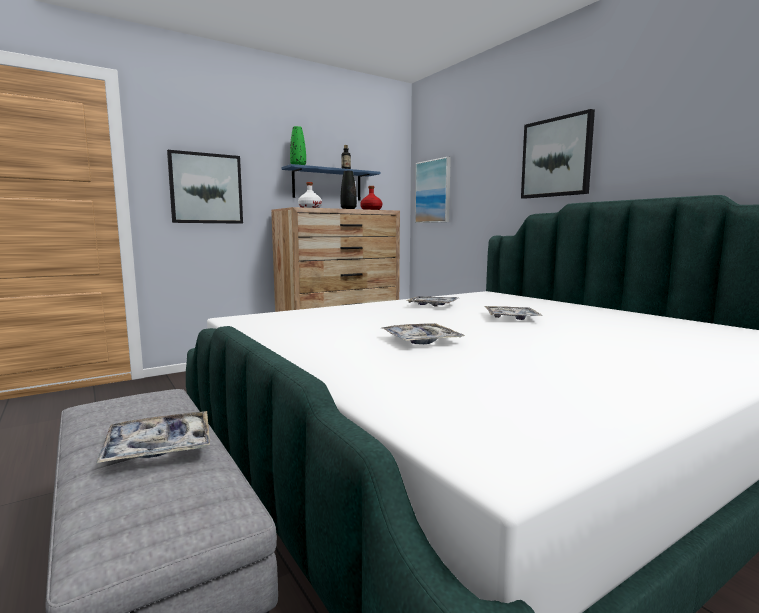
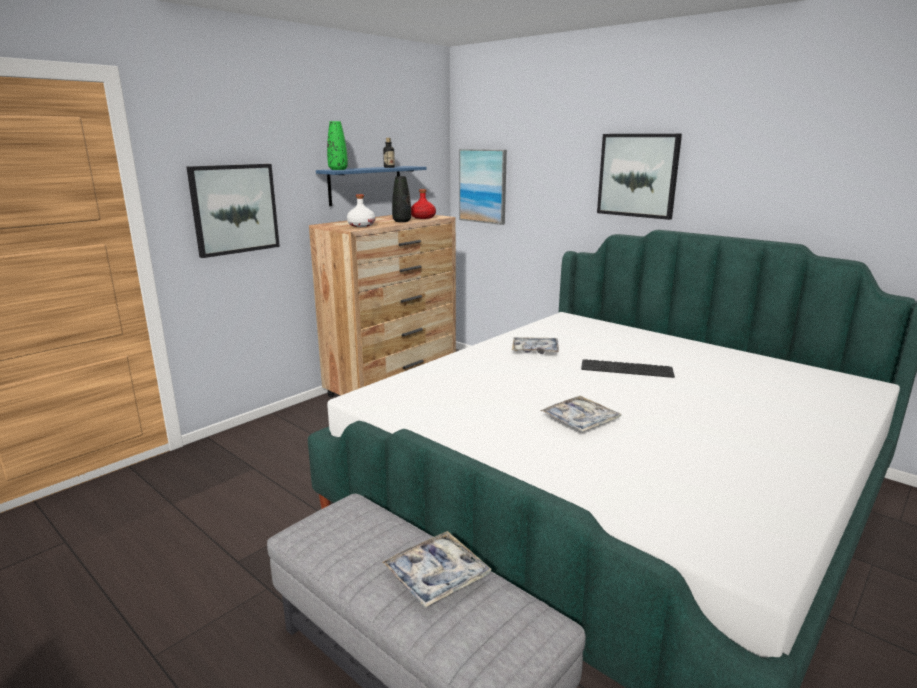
camera: 15 degrees left, 10 degrees up
(511, 318) = (625, 369): tray -> keyboard

